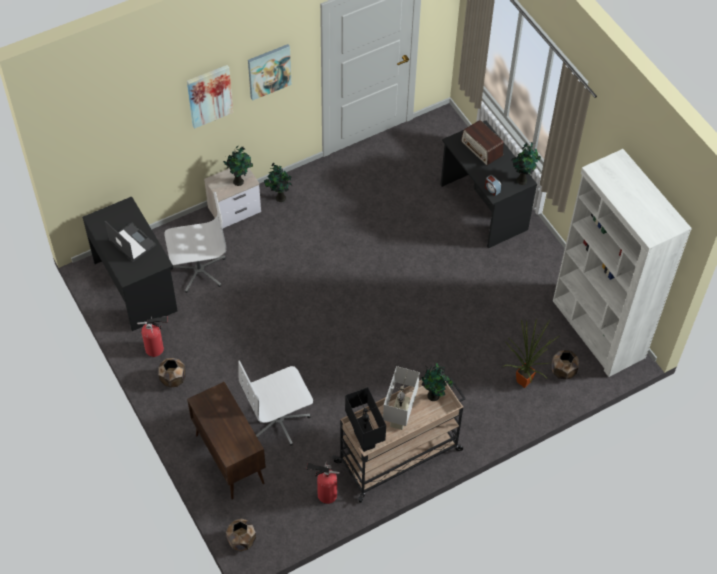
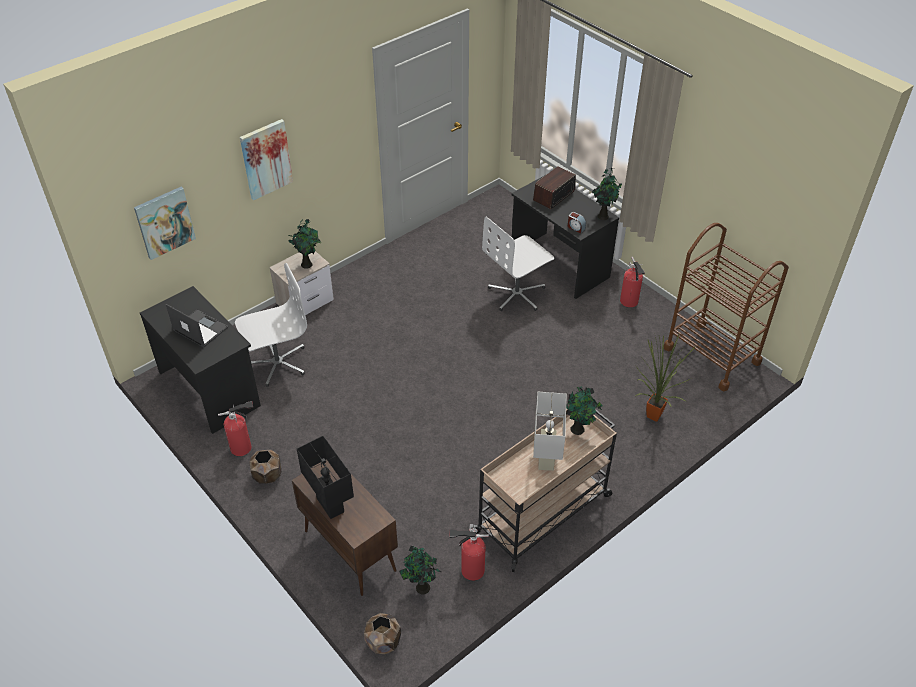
camera: 10 degrees left, 10 degrees down
(269, 71) = (326, 131): picture -> picture (164, 222)
(279, 198) = (350, 285): potted plant -> potted plant (421, 588)
(279, 420) = (398, 499): white office chair -> white office chair (517, 294)
(364, 439) = (512, 488): black table lamp -> black table lamp (330, 505)
(482, 149) = (554, 196): radio -> radio turned 90 degrees clockwise
(538, 260) = (629, 302): none -> fire extinguisher
(563, 372) = (691, 399): brown planter -> none
(598, 330) = (712, 355): white bookcase -> brown cart

